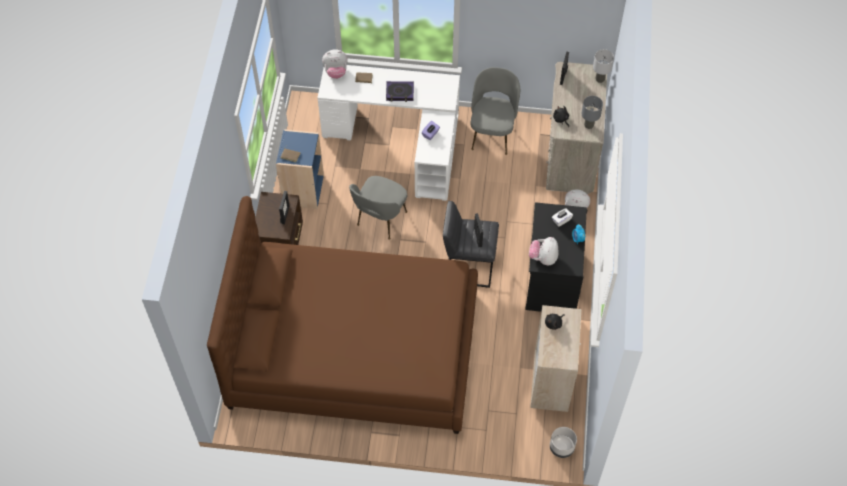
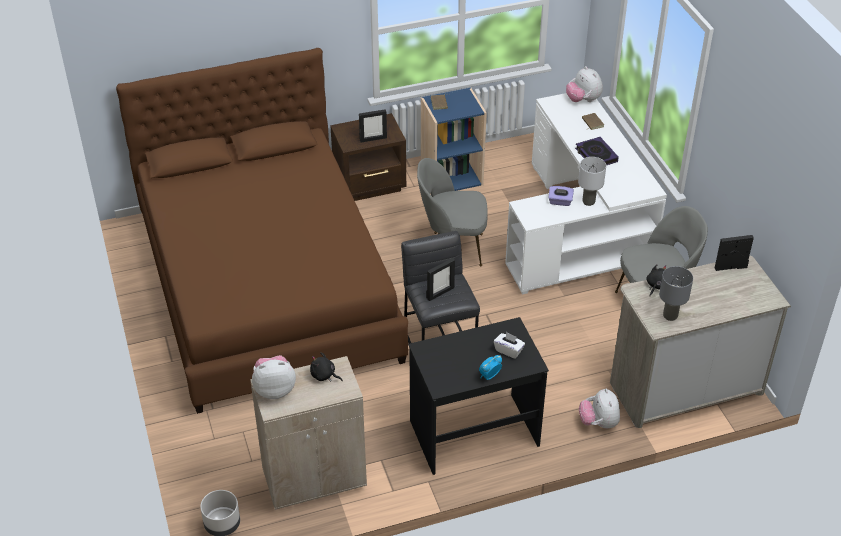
camera: 65 degrees right, 15 degrees down
(543, 258) = (436, 351): plush toy -> plush toy (274, 389)
(600, 80) = (758, 305): white table lamp -> white table lamp (588, 202)

